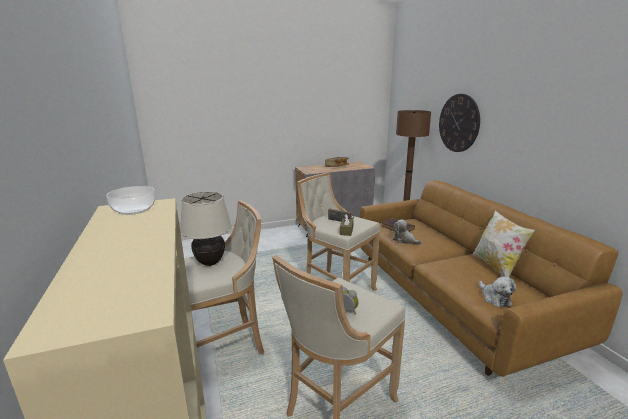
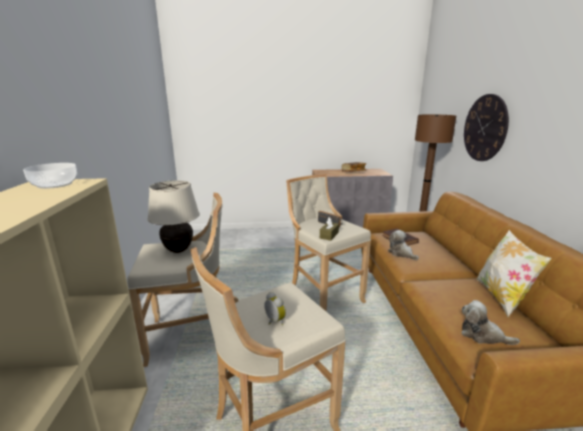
camera: 15 degrees right, 0 degrees up
(494, 298) = (482, 335): plush toy -> plush toy turned 120 degrees clockwise

